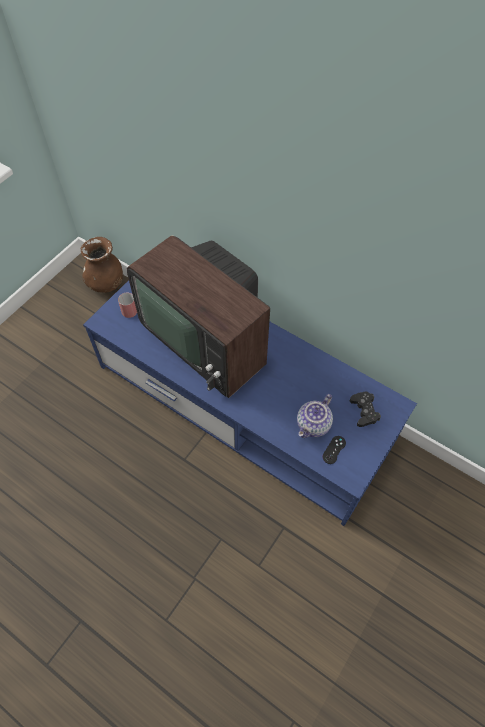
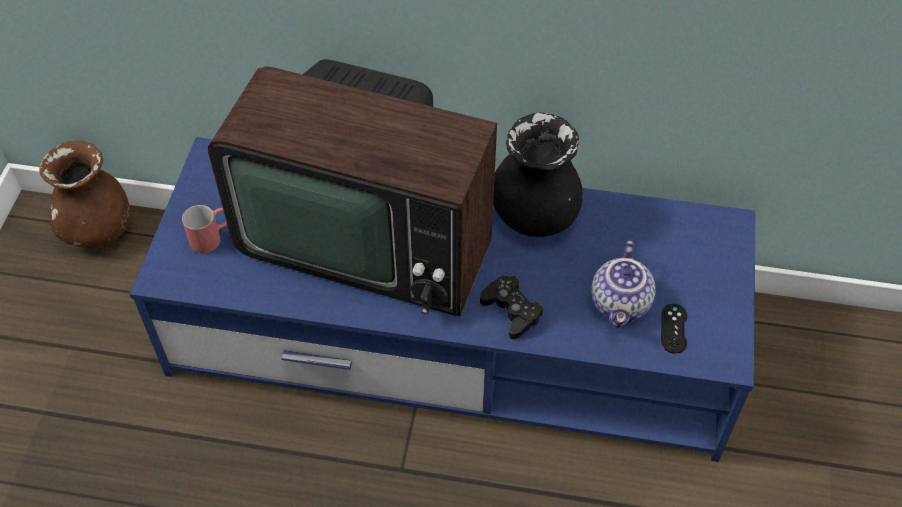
camera: 25 degrees left, 5 degrees down
(295, 360) = (534, 216): none -> black vase
(364, 411) = (685, 252): black game controller -> black game controller (511, 311)

